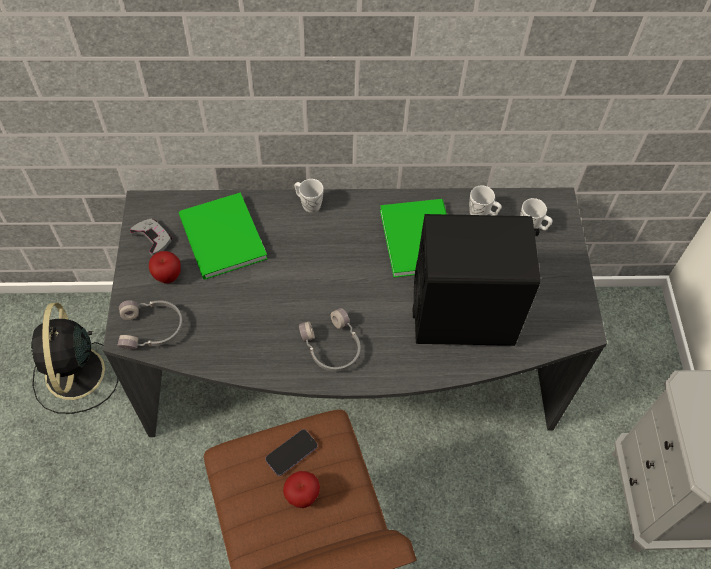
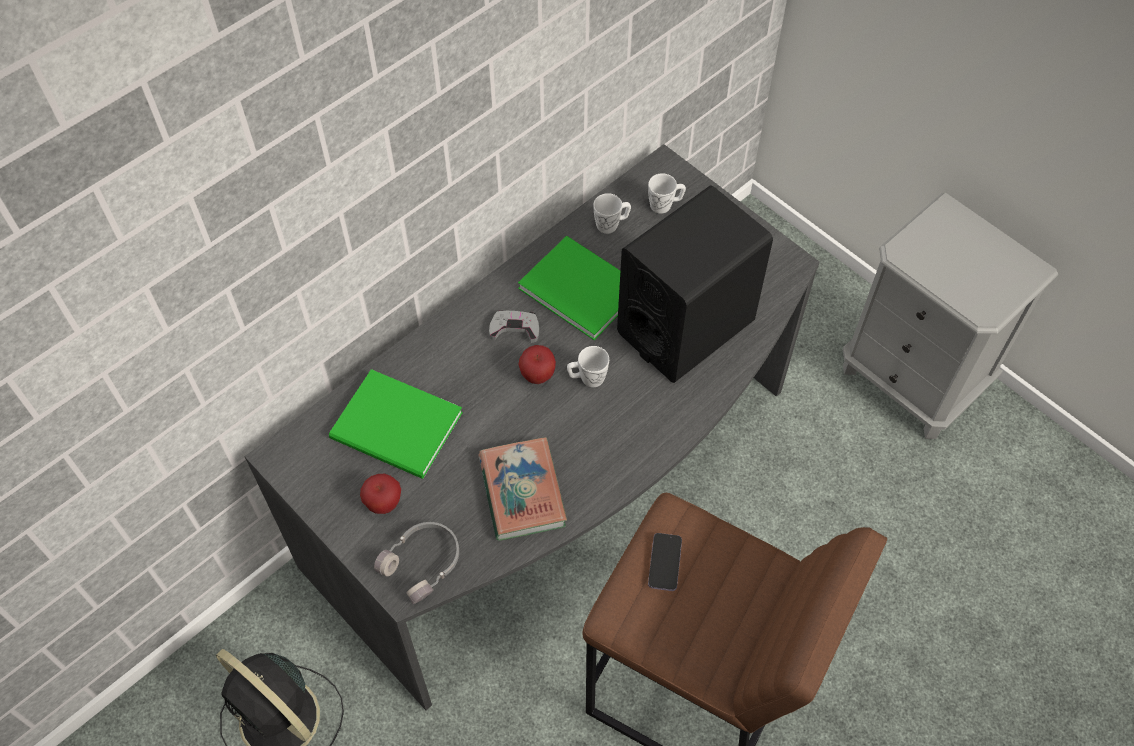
camera: 40 degrees left, 0 degrees up
(153, 238) = (326, 480): grey game controller -> grey game controller (515, 328)
(251, 334) = (522, 492): none -> book
(302, 496) = (710, 589): apple -> apple (537, 376)
(308, 203) = (445, 332): white mug -> white mug (587, 378)
(331, 347) = (605, 444): grey headphones -> none

